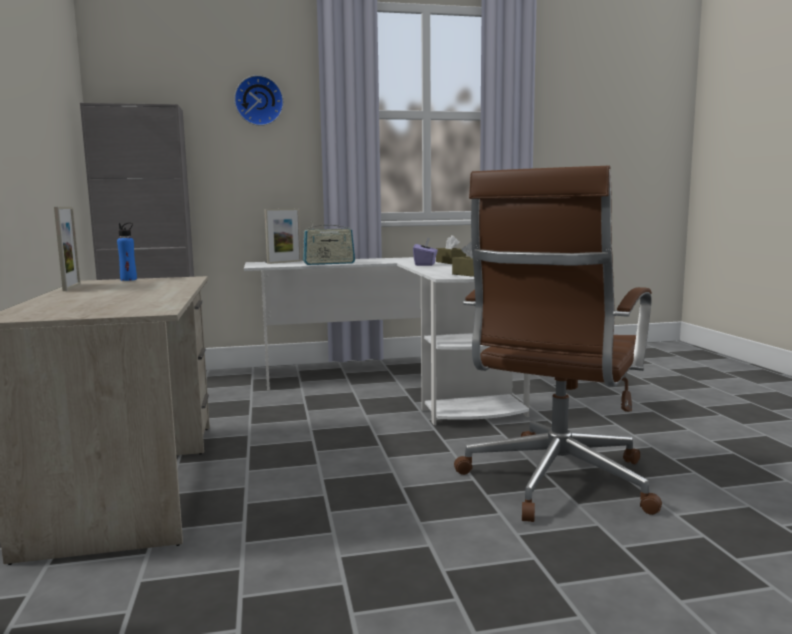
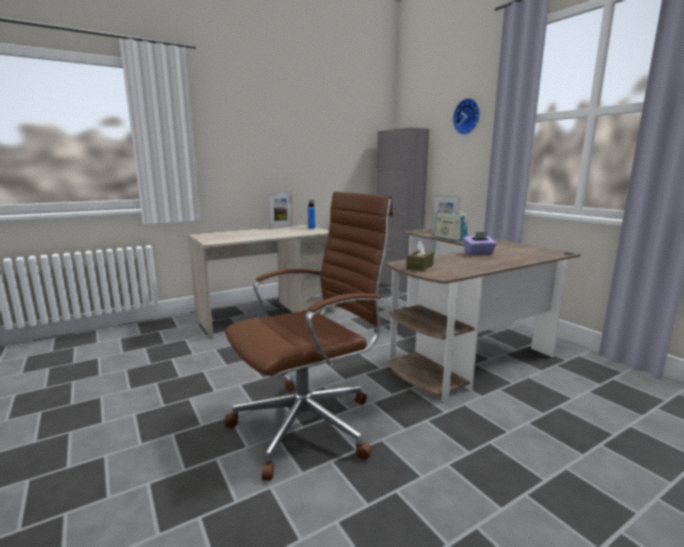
camera: 70 degrees right, 5 degrees up
(403, 385) = (465, 343): white desk -> brown desk
(450, 262) = (507, 256): brown tissue box -> none
(555, 482) = (309, 424): brown office chair -> brown office chair turned 135 degrees clockwise

